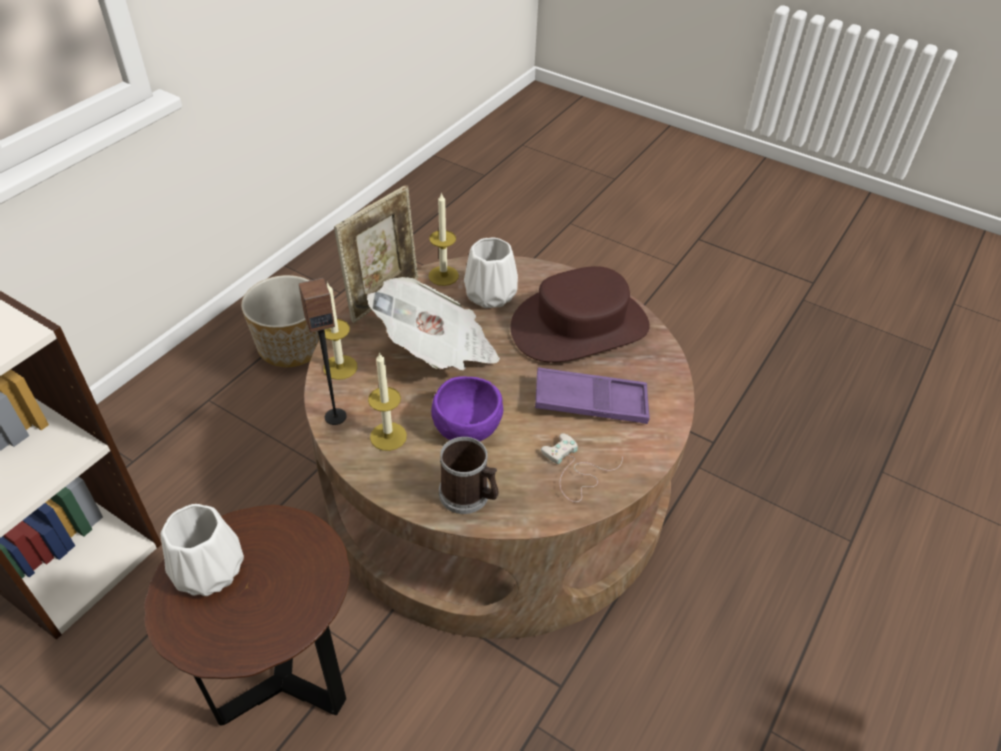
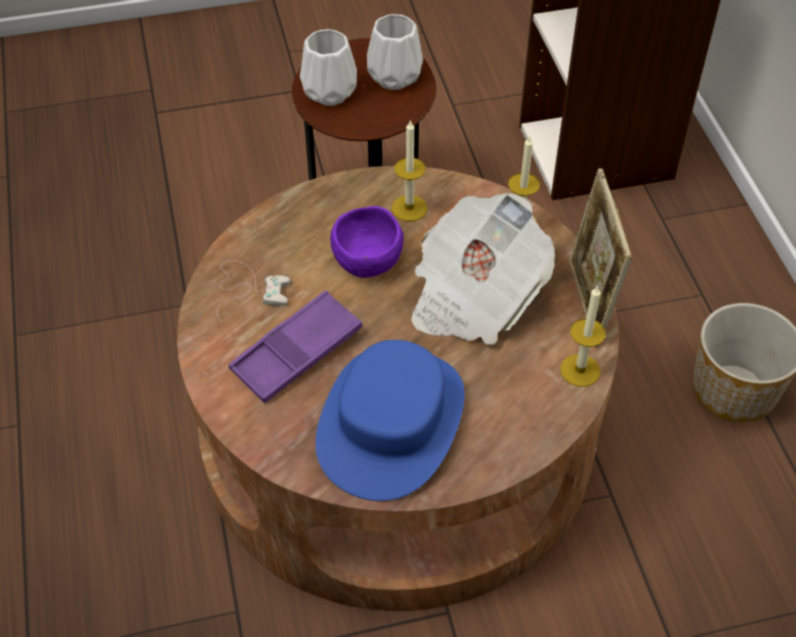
camera: 135 degrees right, 5 degrees up
(335, 416) = (464, 192): speaker -> none
(469, 495) = (302, 216): mug -> none
(490, 294) = (513, 387): white vase -> white vase (330, 91)
(579, 326) = (391, 422): brown hat -> blue hat

